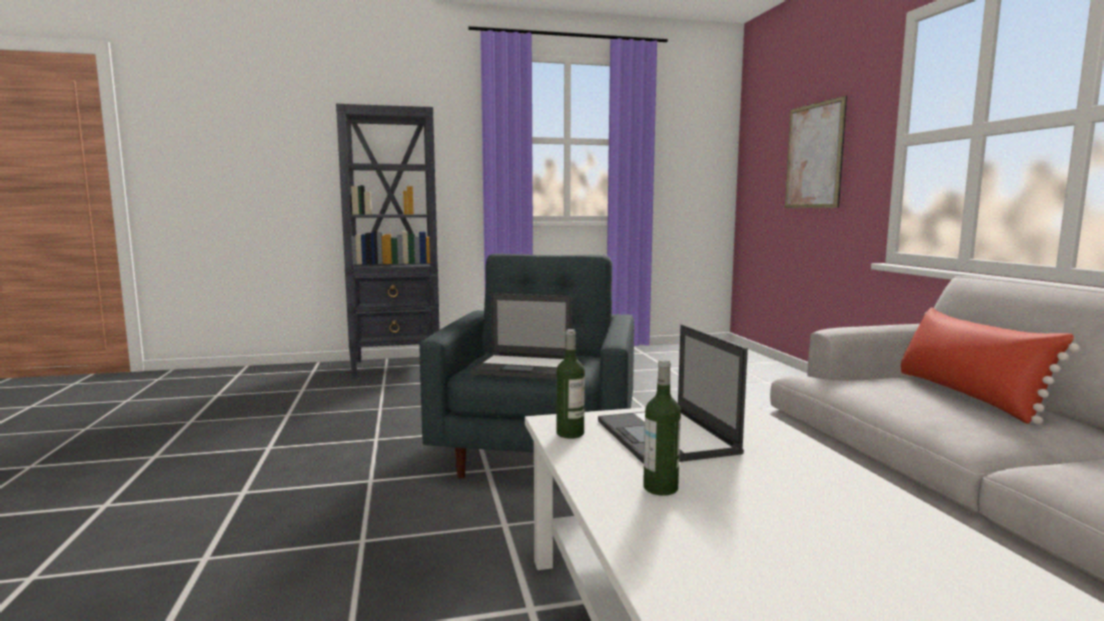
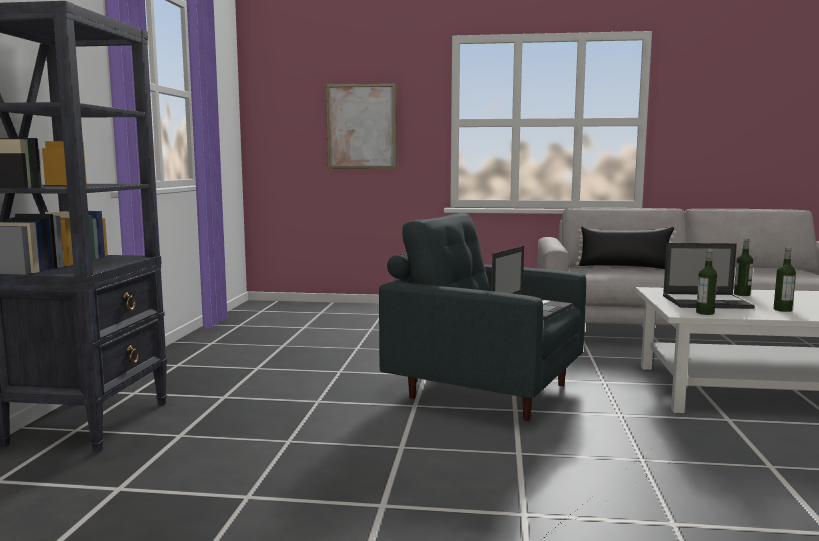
camera: 70 degrees left, 0 degrees up
(788, 463) = (742, 294): none -> bottle
(967, 395) = (624, 267): red pillow -> black pillow

